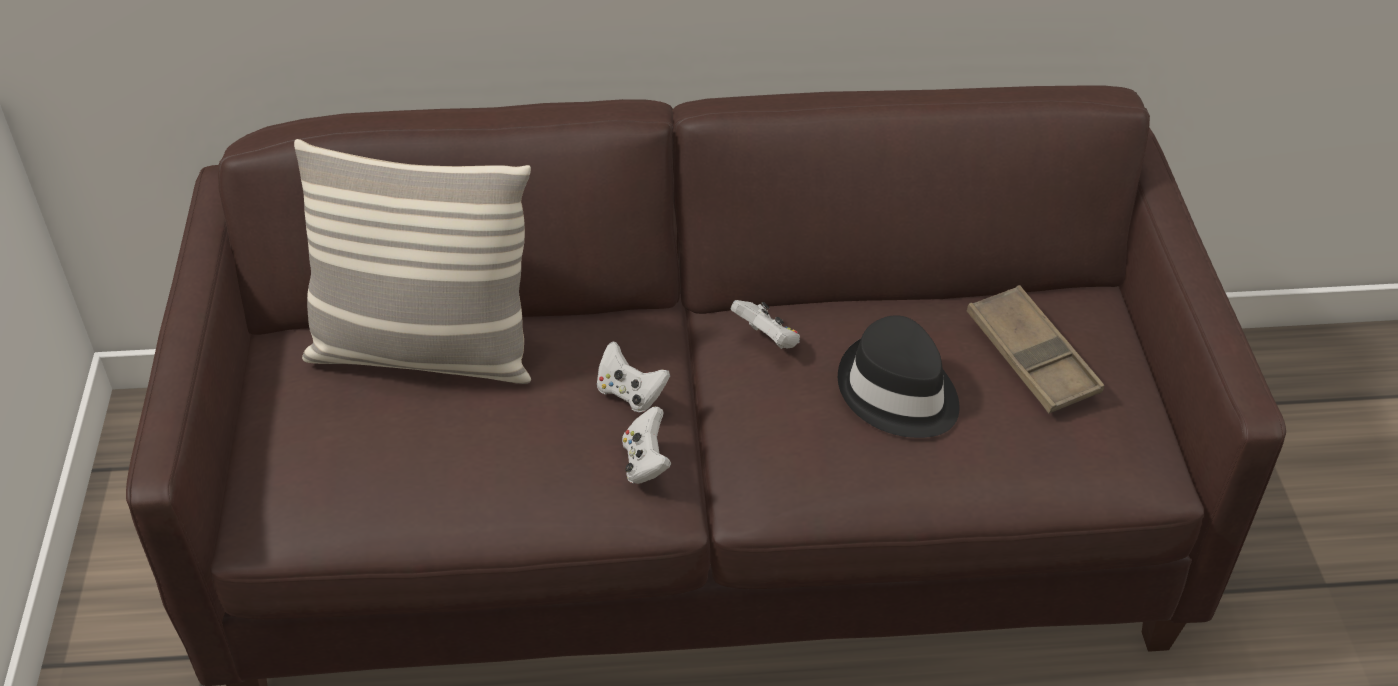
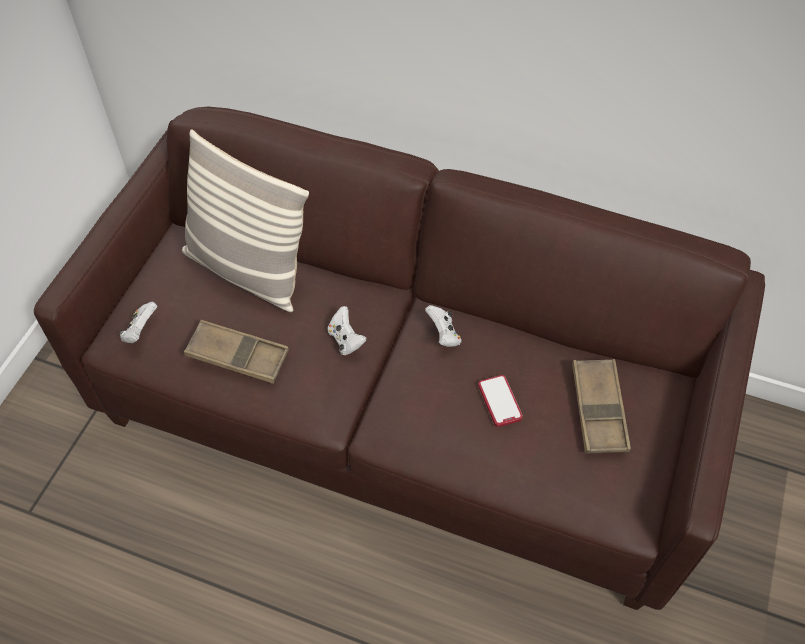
camera: 25 degrees right, 10 degrees up
(482, 468) = (238, 356): none -> brown tray
(645, 462) = (330, 387): white game controller -> white game controller (141, 331)
(898, 393) = (499, 401): black hat -> phone

